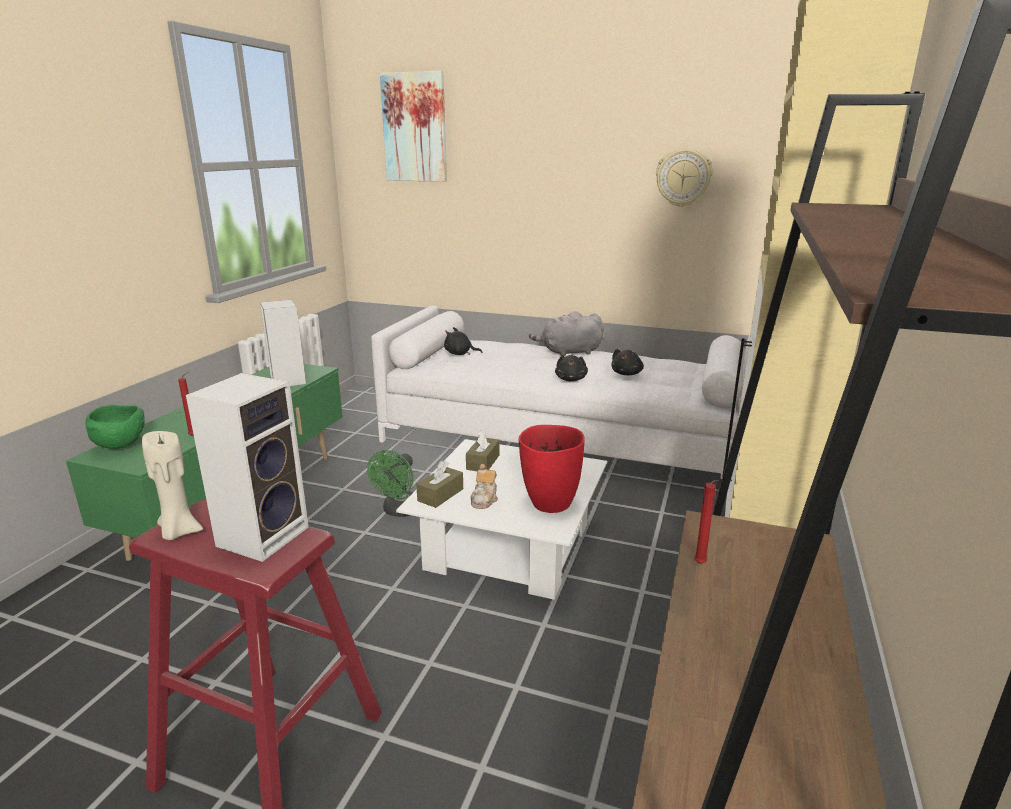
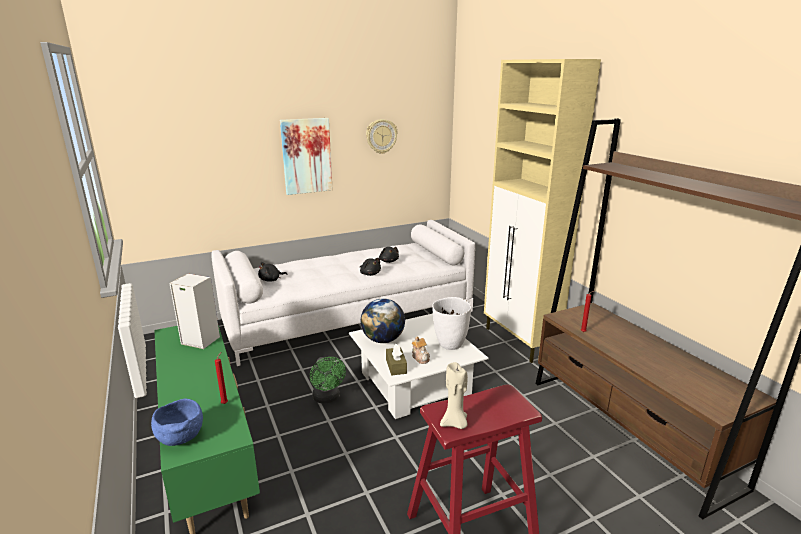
camera: 45 degrees left, 0 degrees up
(121, 444) = (180, 437): green bowl -> blue bowl
(264, 534) = (490, 400): speaker -> none
(415, 128) = (180, 112): picture -> picture (306, 156)
(483, 462) = (383, 340): brown tissue box -> globe
(550, 504) = (450, 344): red vase -> white vase
(569, 352) = (335, 258): grey plush toy -> none

